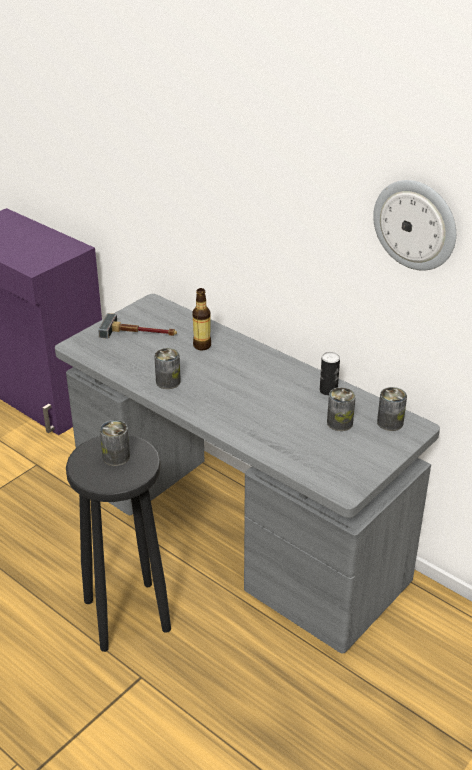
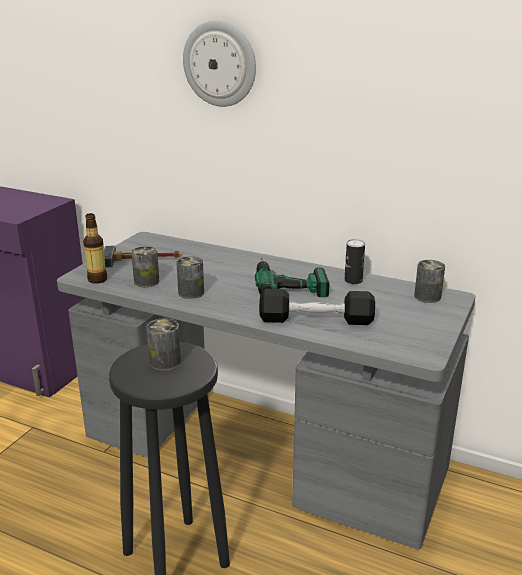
camera: 15 degrees left, 10 degrees down
(202, 346) = (211, 262): bottle -> bottle (97, 279)
(265, 381) = (288, 280): none -> power drill
(267, 433) = (316, 319): none -> black dumbbell
(339, 423) = (381, 303): can -> can (146, 281)
(415, 224) = (438, 86): wall clock -> wall clock (220, 64)

